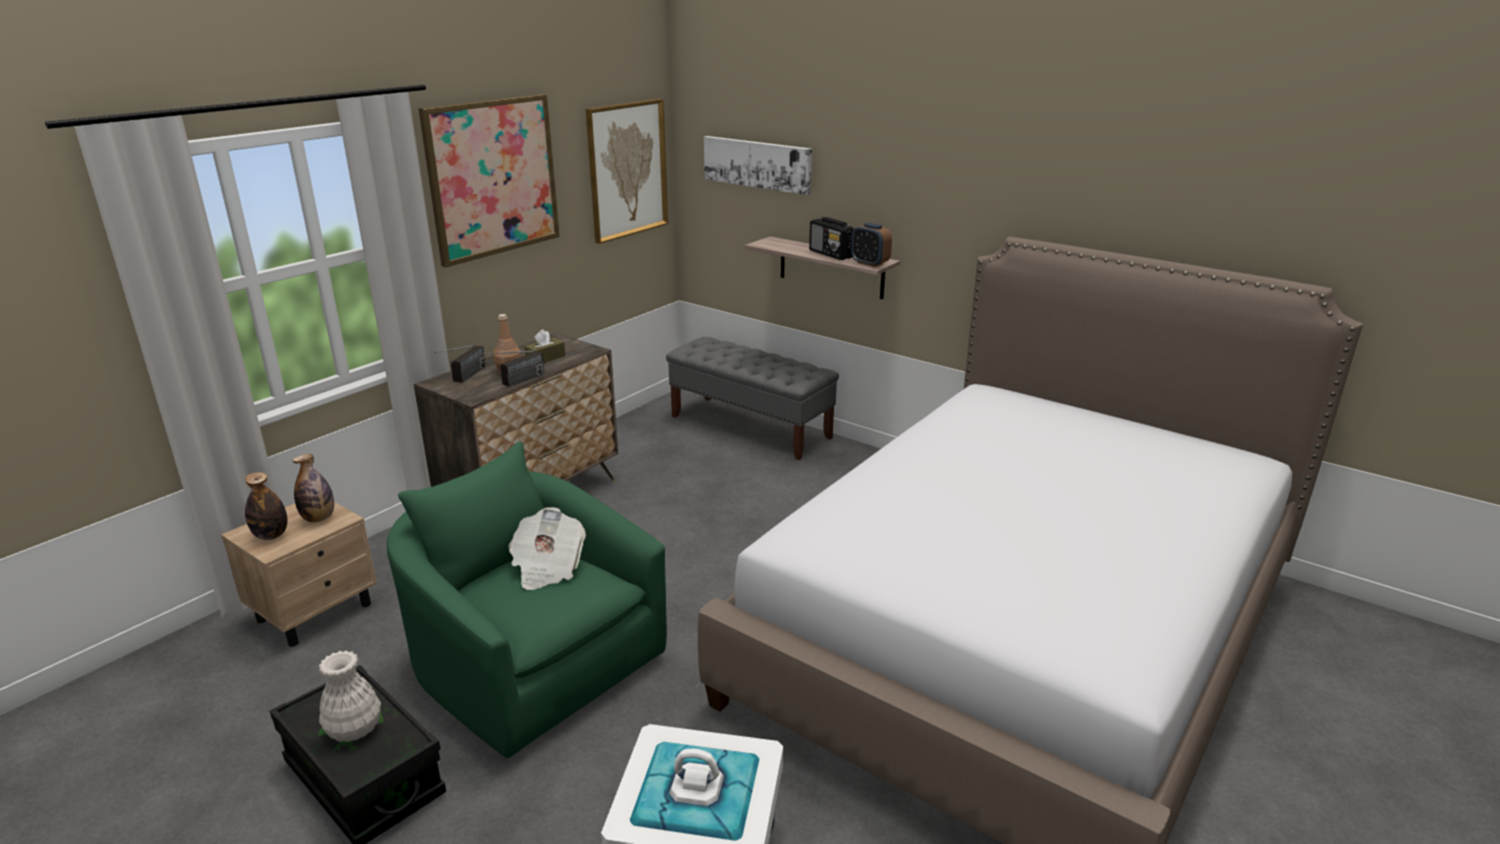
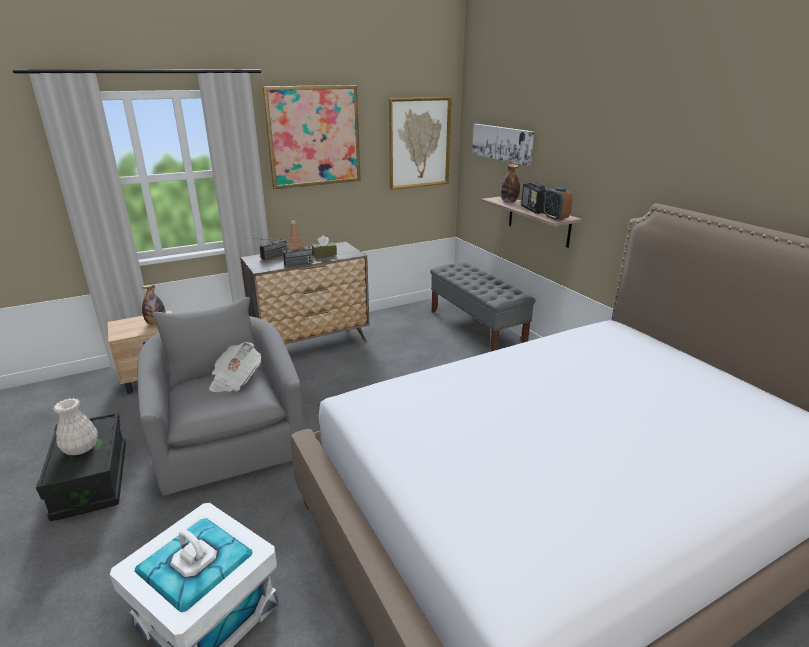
camera: 25 degrees right, 0 degrees up
(271, 535) = (126, 327): bottle -> bottle (509, 202)
(531, 662) = (230, 440): green armchair -> grey armchair

